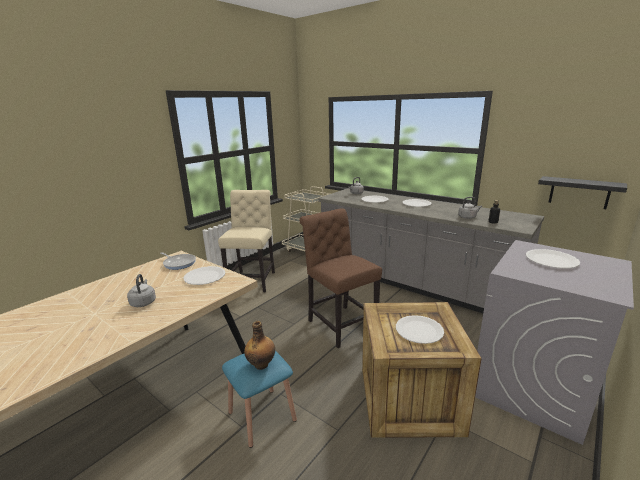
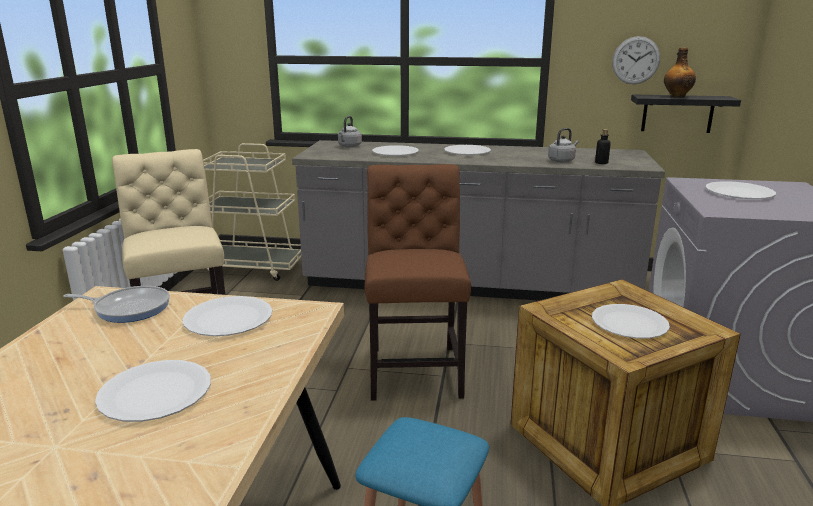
camera: 30 degrees left, 0 degrees up
(143, 302) = (155, 393): grey kettle -> white plate
(261, 364) = (439, 446): bottle -> bottle (677, 96)
(340, 324) = (415, 369): brown chair -> brown chair turned 60 degrees clockwise
(547, 152) = (636, 60): none -> wall clock

